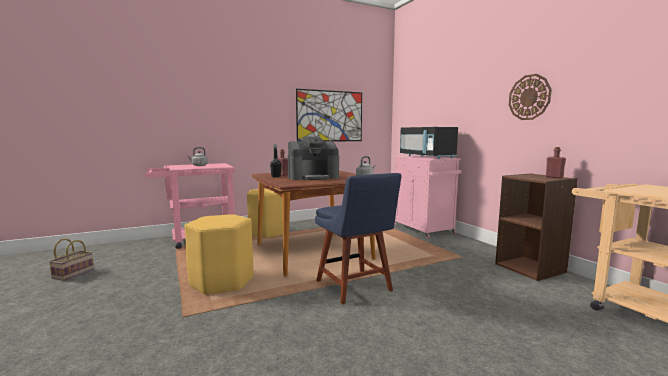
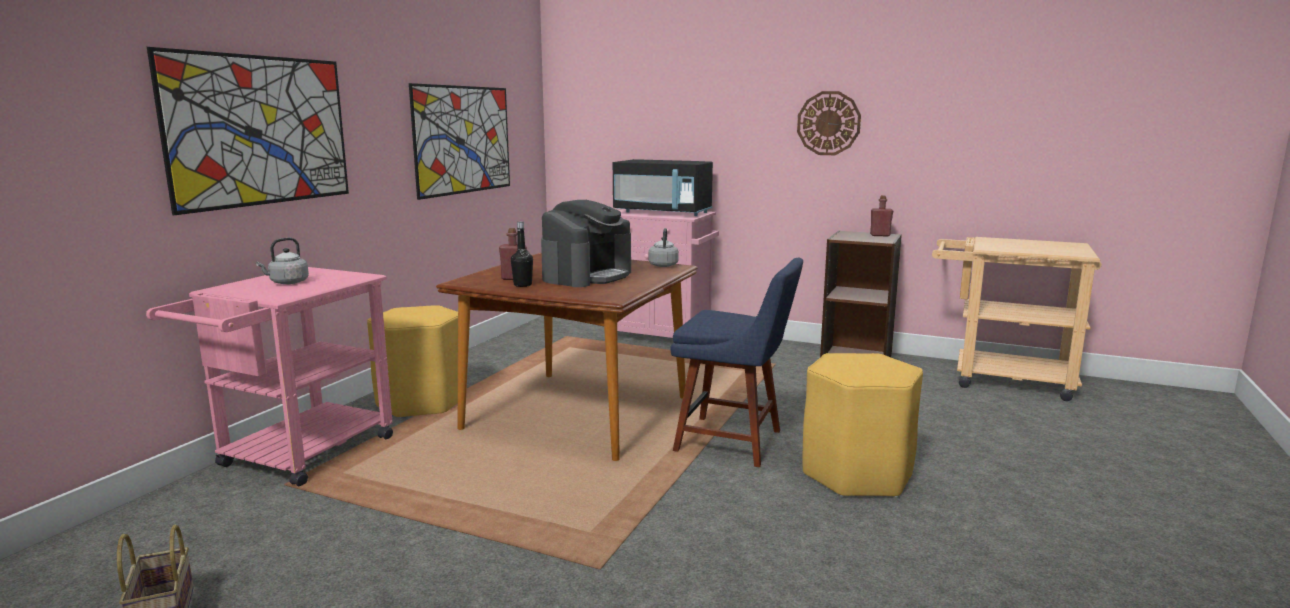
camera: 40 degrees left, 5 degrees up
(211, 105) = (261, 130): none -> picture
(222, 282) = (538, 503): yellow stool -> yellow stool (856, 474)

